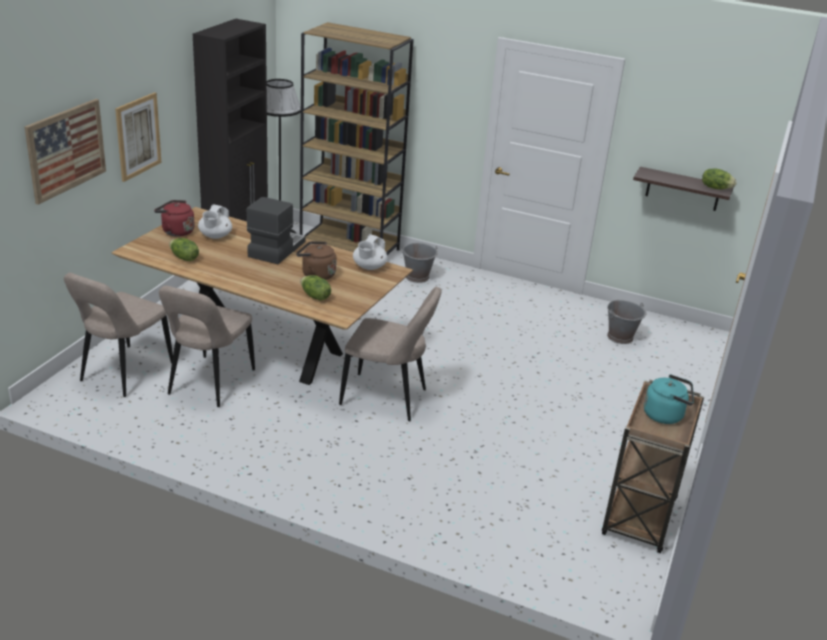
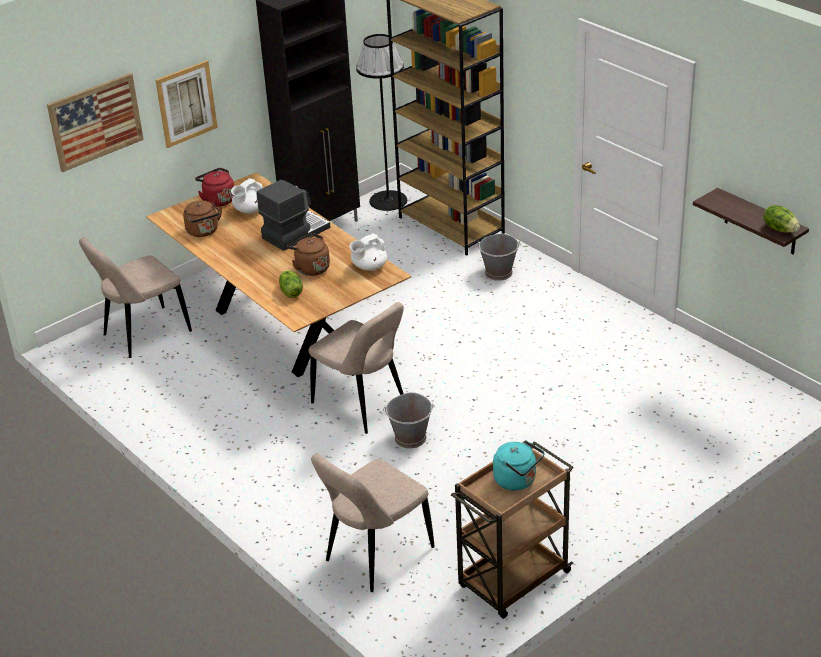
camera: 30 degrees right, 5 degrees up
(184, 258) = (203, 232): lettuce -> brown kettle
(209, 384) = (209, 359): beige chair -> beige chair (375, 556)
(620, 337) = (673, 384): grey bucket -> grey bucket (411, 438)

